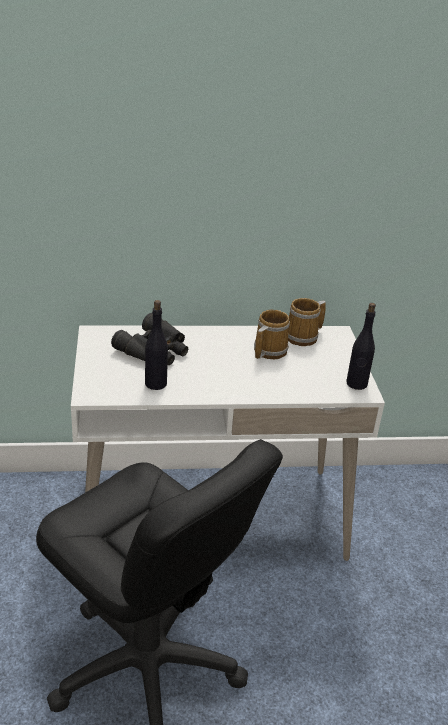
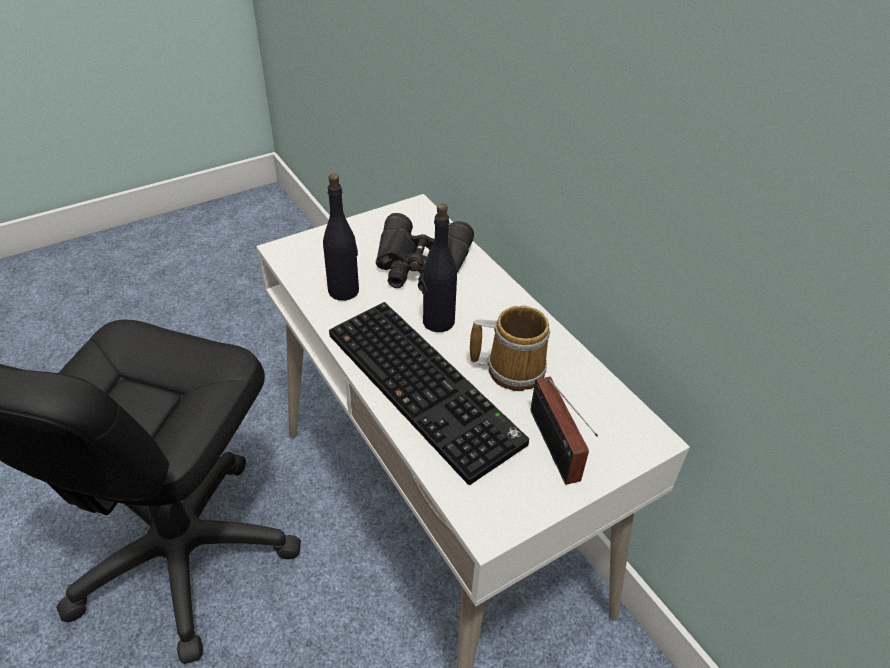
camera: 65 degrees right, 10 degrees up
(263, 380) = (427, 387): none -> keyboard
(304, 337) = (591, 397): mug -> none
(330, 359) = (555, 449): none -> radio
(356, 384) = (507, 506): black bottle -> black bottle (438, 322)

